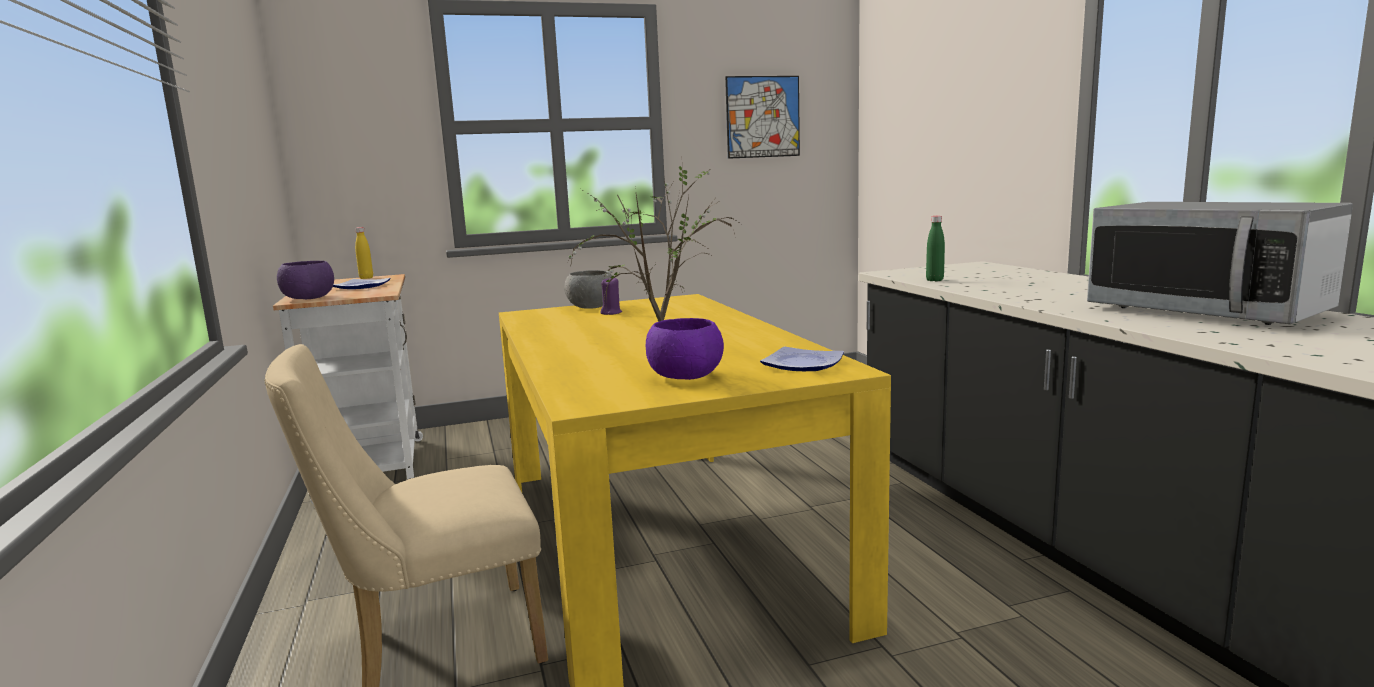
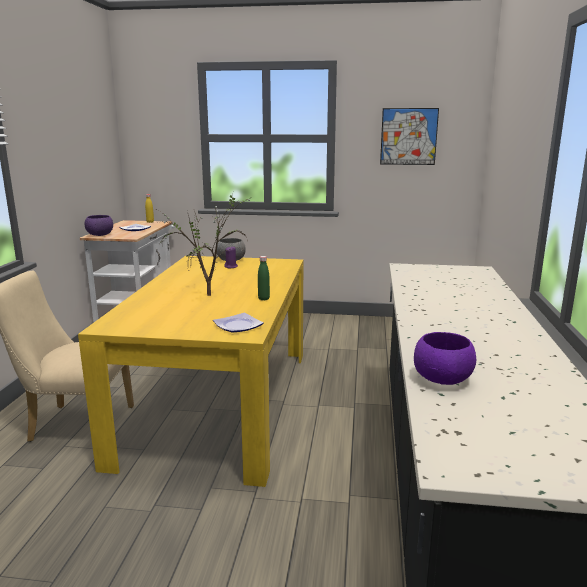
camera: 25 degrees right, 5 degrees up
(685, 377) = (173, 321): purple bowl -> purple bowl (441, 379)
(934, 280) = (411, 280): green bottle -> green bottle (263, 299)
(1206, 311) = (490, 344): microwave -> none

